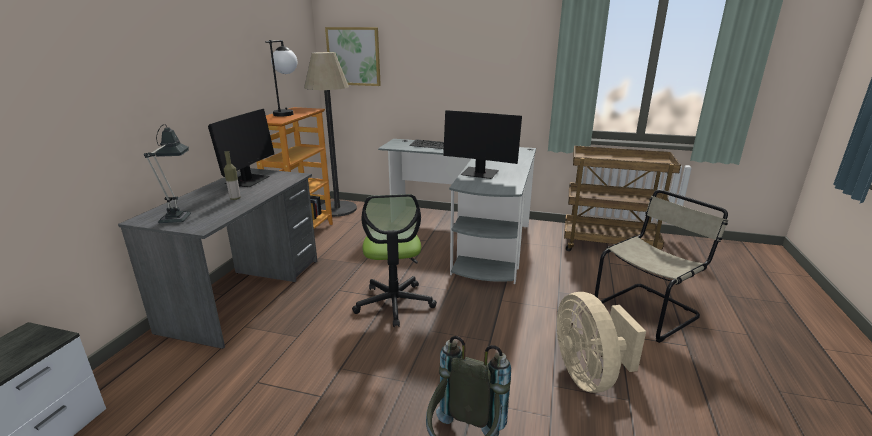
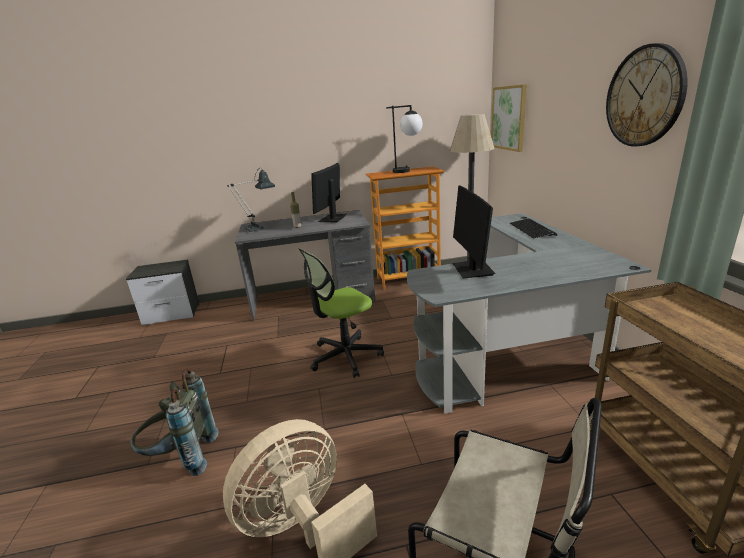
camera: 65 degrees right, 0 degrees up
(248, 181) = (332, 219): monitor -> monitor turned 120 degrees clockwise
(509, 43) = (644, 97): none -> wall clock

